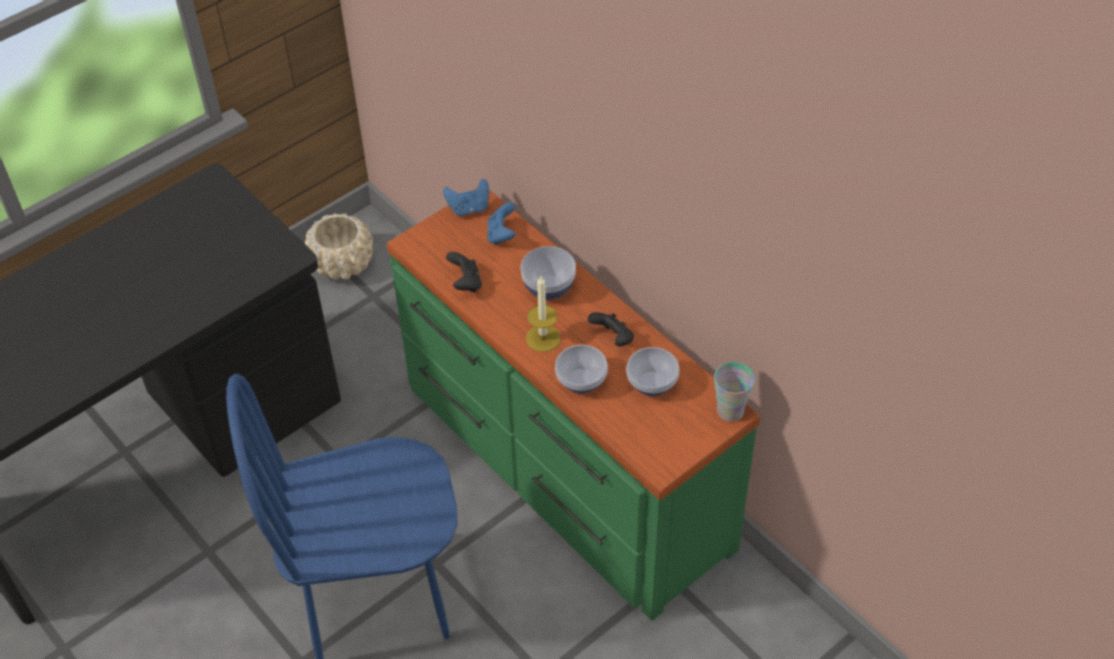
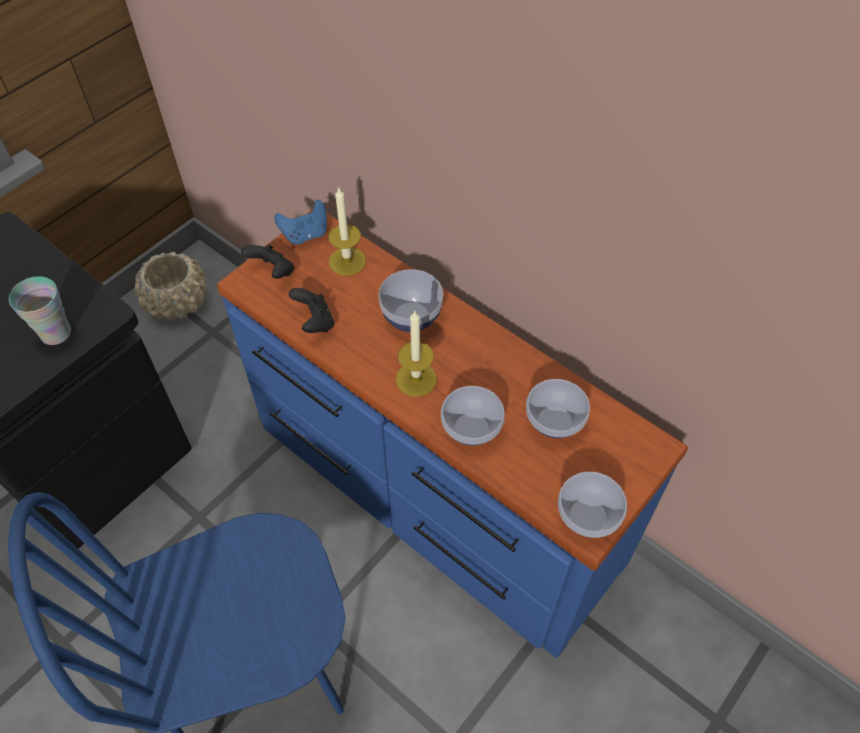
camera: 10 degrees left, 5 degrees up
(501, 235) = (347, 261): blue game controller -> candle
(563, 466) = (432, 491): green dresser -> blue dresser
(613, 339) = (497, 370): black game controller -> black game controller (273, 272)
(662, 456) = (589, 515): none -> bowl
(730, 411) = (652, 445): cup -> cup (56, 333)

